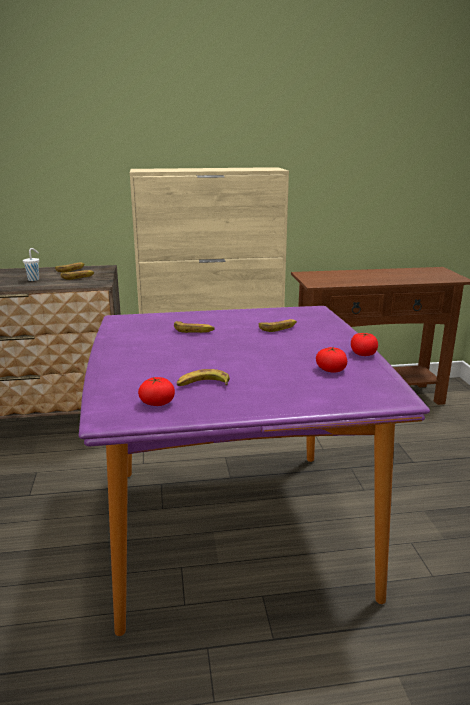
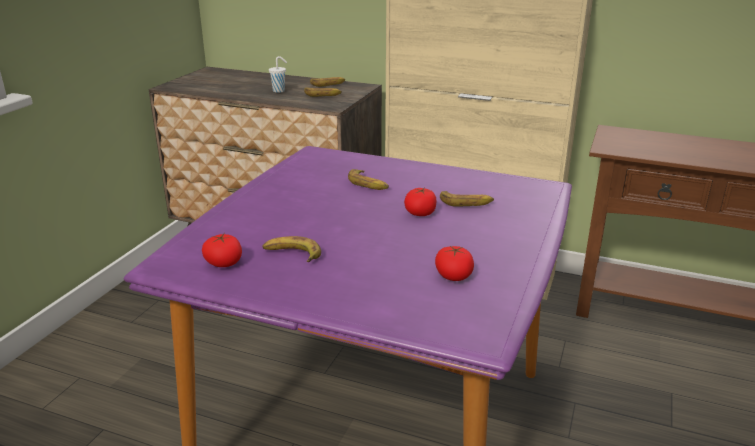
camera: 30 degrees right, 5 degrees up
(363, 354) = (524, 264): tomato -> tomato (420, 213)

